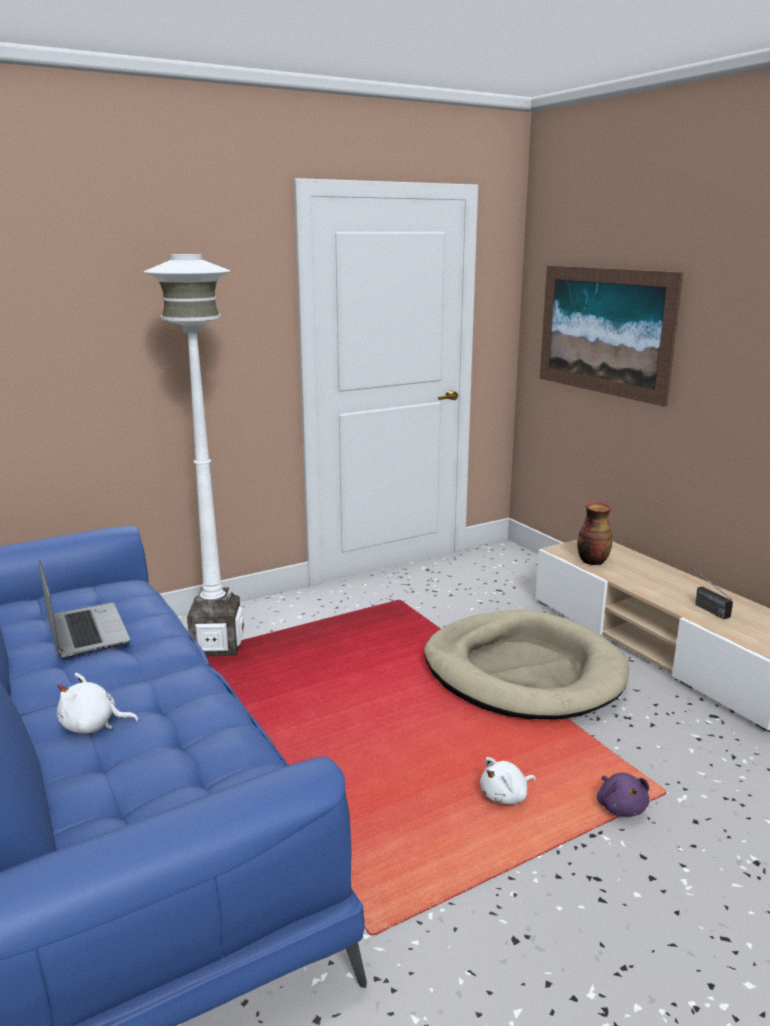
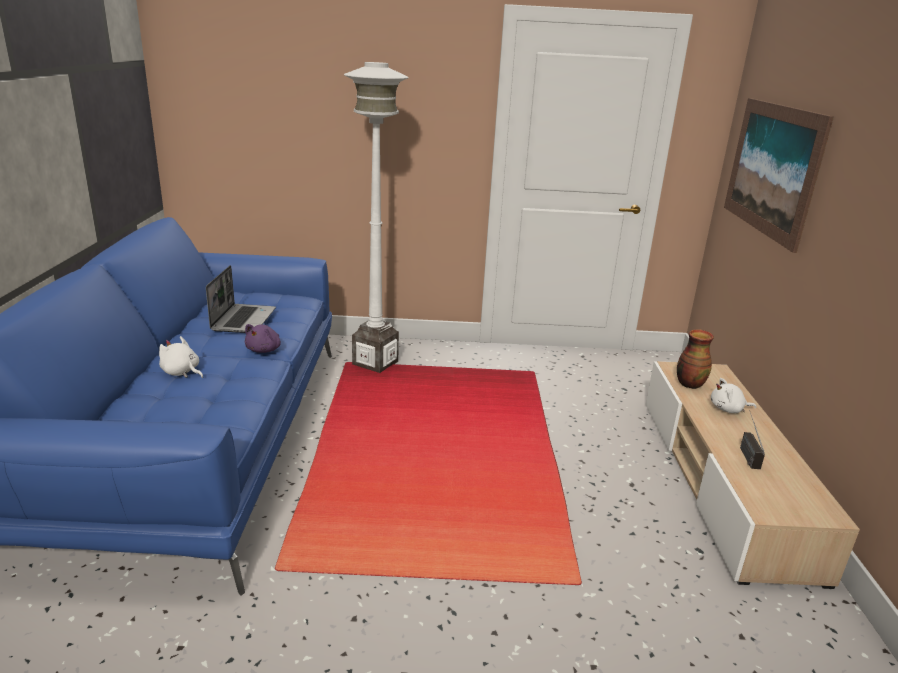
camera: 30 degrees right, 5 degrees up
(506, 796) = (453, 531): white plush toy -> white plush toy (728, 409)
(523, 672) = (570, 454): beige dog bed -> none
(620, 807) = (530, 577): purple plush toy -> purple plush toy (264, 350)

